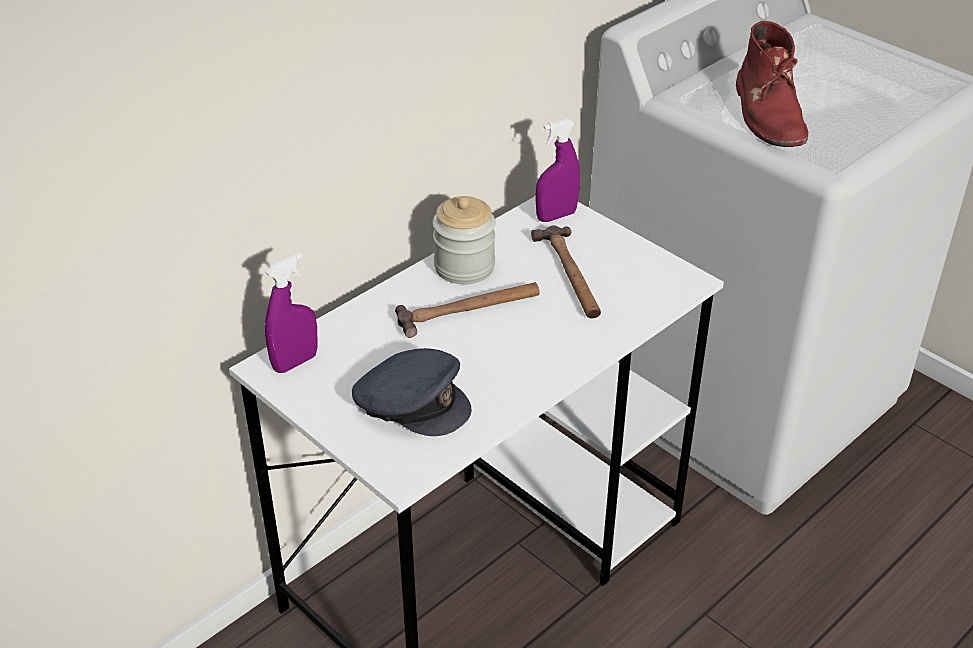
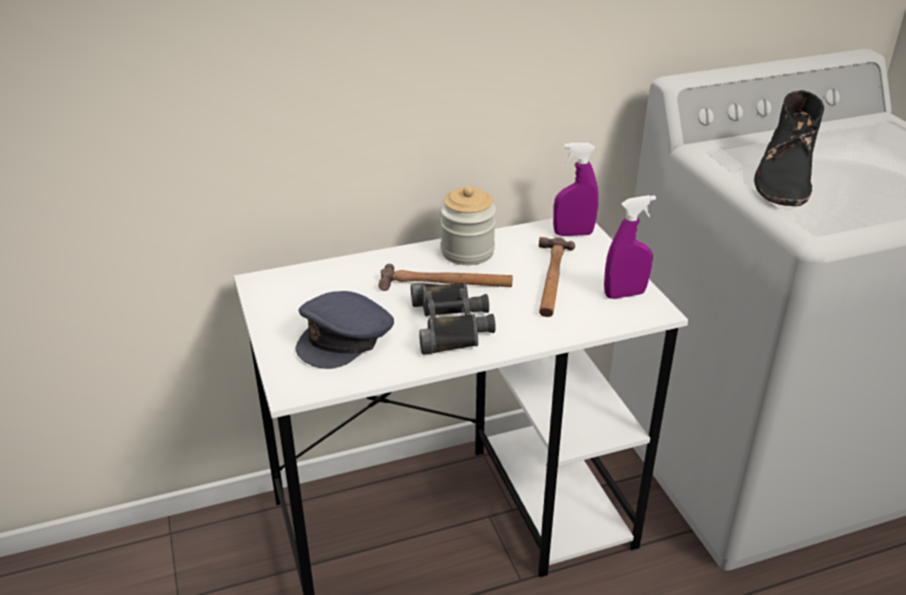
camera: 25 degrees right, 5 degrees down
(295, 362) = (283, 284): purple spray bottle -> purple spray bottle (625, 294)
(413, 402) = (346, 338): grey cap -> grey cap turned 75 degrees clockwise
(508, 354) = (452, 324): none -> black binoculars
(769, 113) = (784, 177): red boot -> black boot

